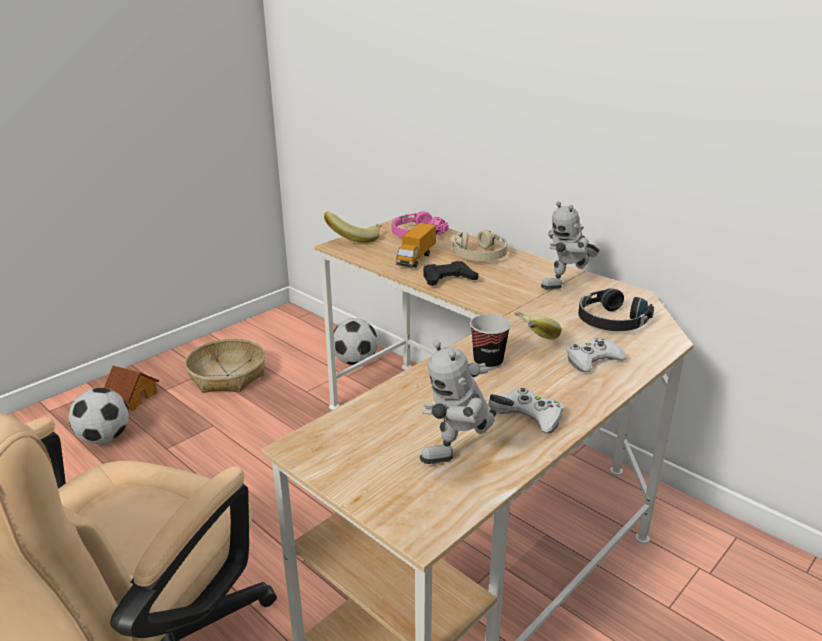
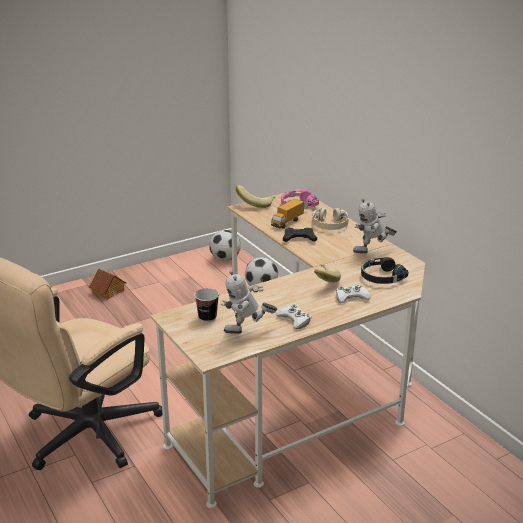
camera: 15 degrees right, 0 degrees up
(104, 438) = (87, 314): football -> football (225, 259)
(228, 375) = (172, 286): basket -> none
(488, 362) = (290, 290): cup -> cup (207, 317)

